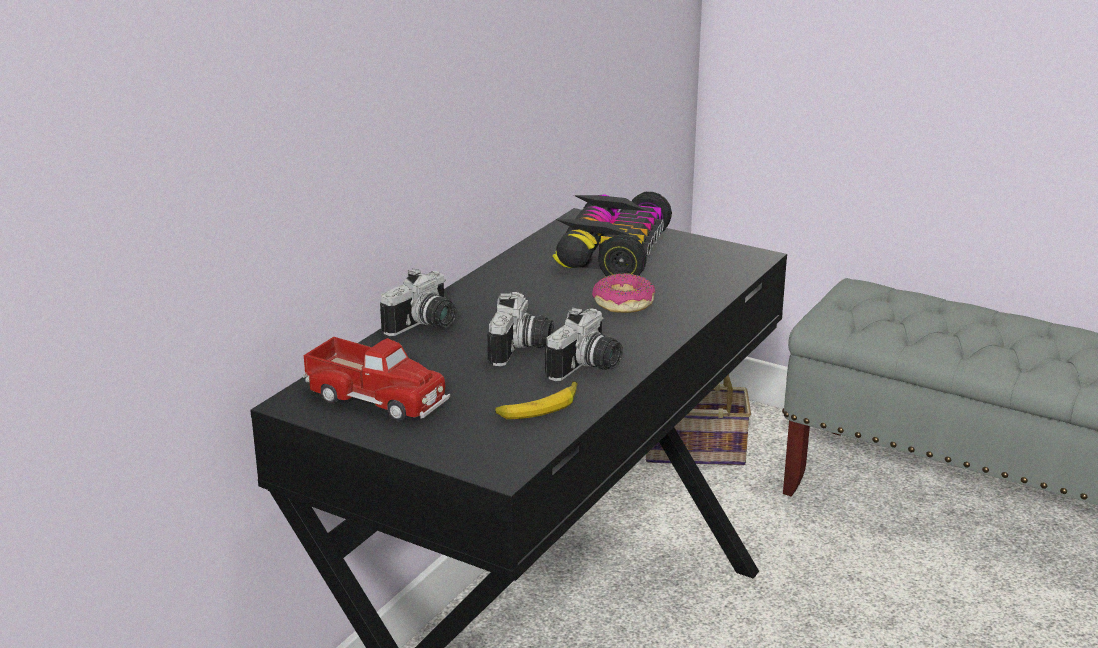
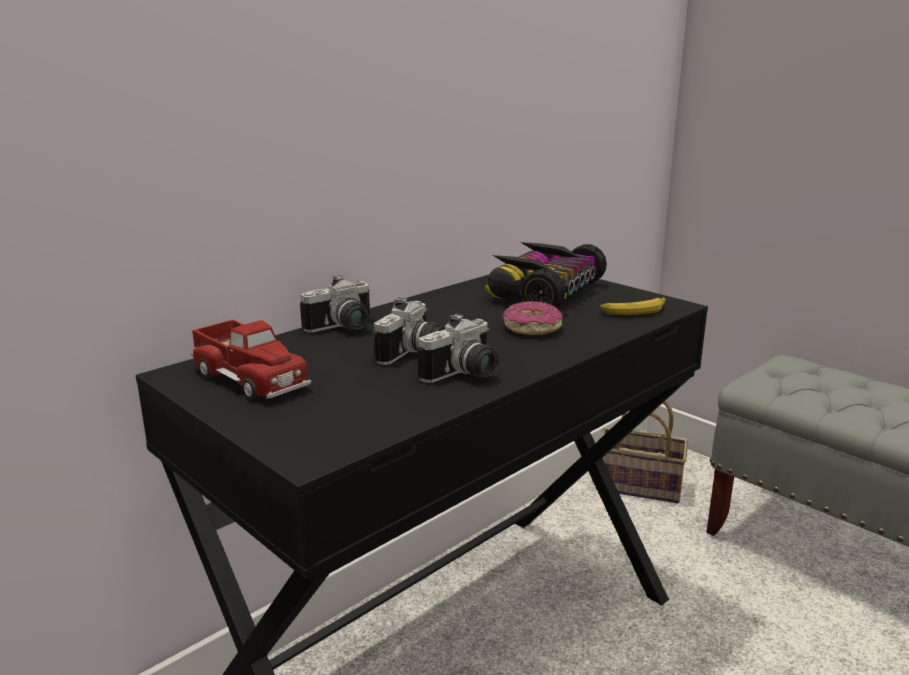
camera: 15 degrees right, 5 degrees down
(539, 408) = (392, 404): banana -> banana (634, 311)

